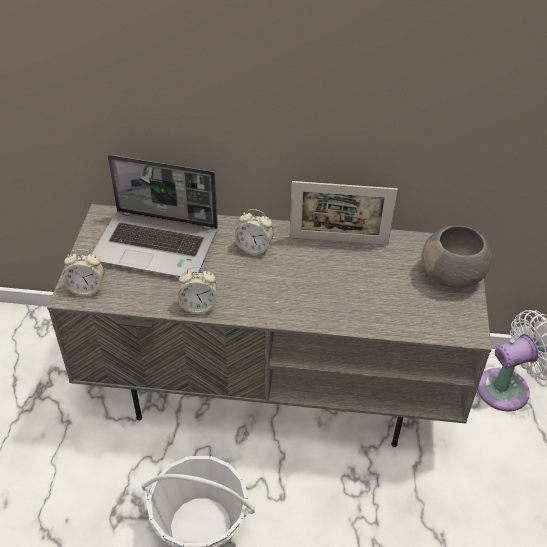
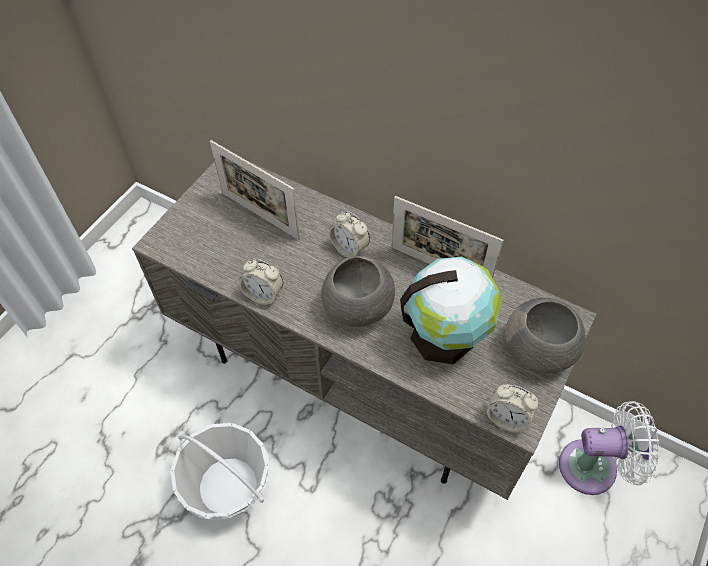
camera: 25 degrees right, 10 degrees up
(87, 288) = (174, 240): alarm clock -> alarm clock (507, 418)
(157, 245) = (260, 215): laptop -> picture frame
(287, 290) = (356, 307): none -> grey bowl
(374, 288) = (446, 336): none -> globe

